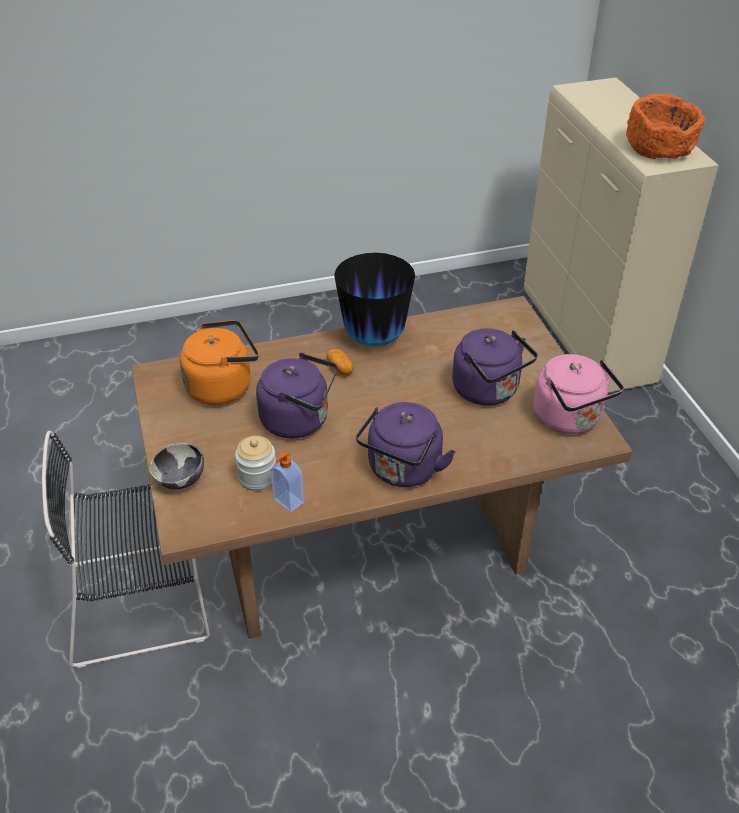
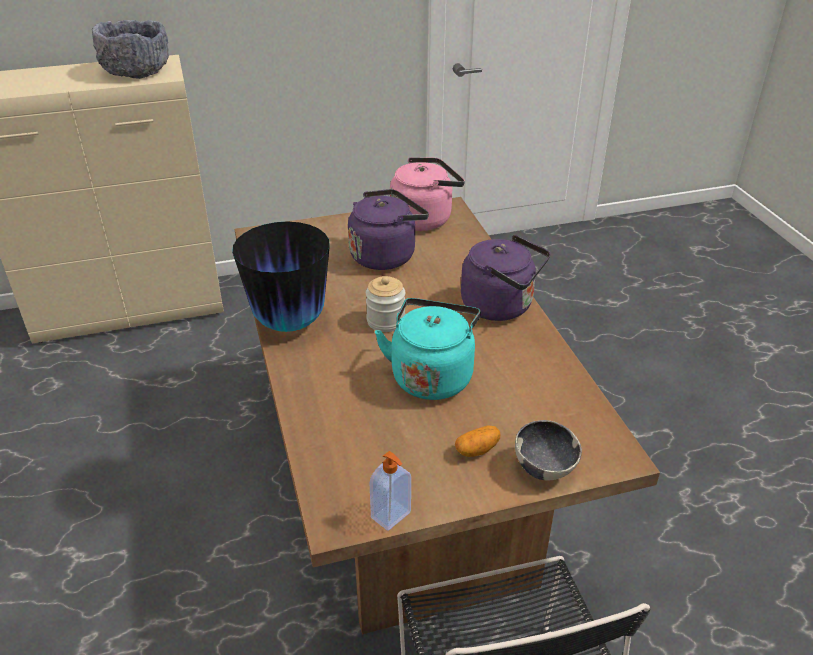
camera: 90 degrees left, 5 degrees down
(223, 386) = (368, 444): orange kettle -> none
(258, 477) = (527, 403): jar -> jar (386, 321)
(288, 501) = (558, 379): soap dispenser -> soap dispenser (392, 516)
(299, 420) = (432, 375): purple kettle -> turquoise kettle
(340, 368) = (342, 347): potato -> potato (477, 449)
(659, 149) = (136, 71): orange bowl -> grey bowl

